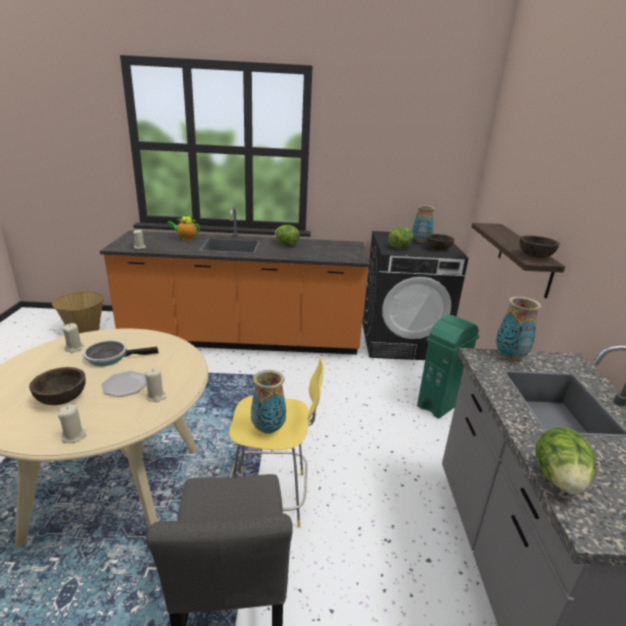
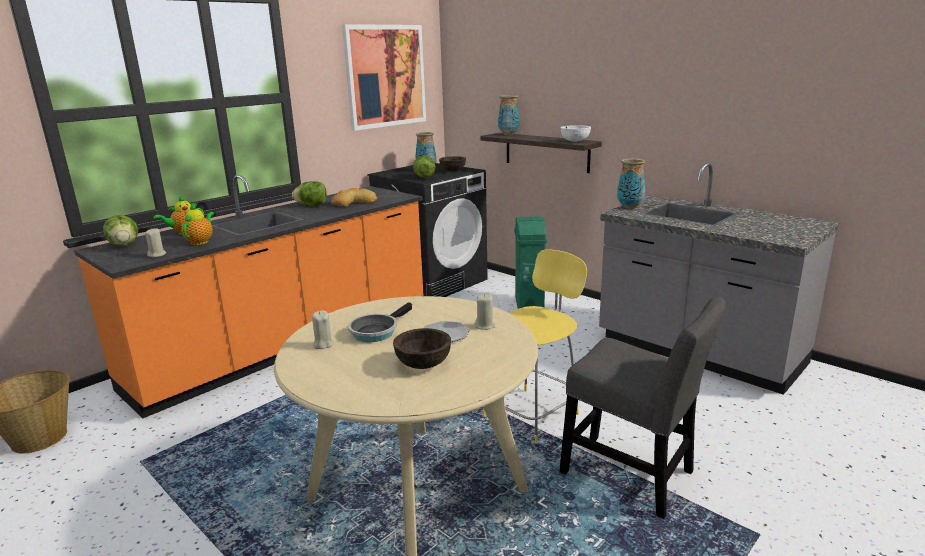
camera: 45 degrees left, 5 degrees down
(74, 436) = (500, 367): beige candle -> none
(174, 247) = (201, 242): none -> teapot
(268, 429) = (543, 328): vase -> vase (508, 134)
(314, 251) = (353, 202): none -> bread
(413, 147) = (385, 76): none -> picture
(535, 256) = (575, 141): brown bowl -> white bowl
(558, 479) = (753, 235): lettuce -> lettuce (124, 245)

